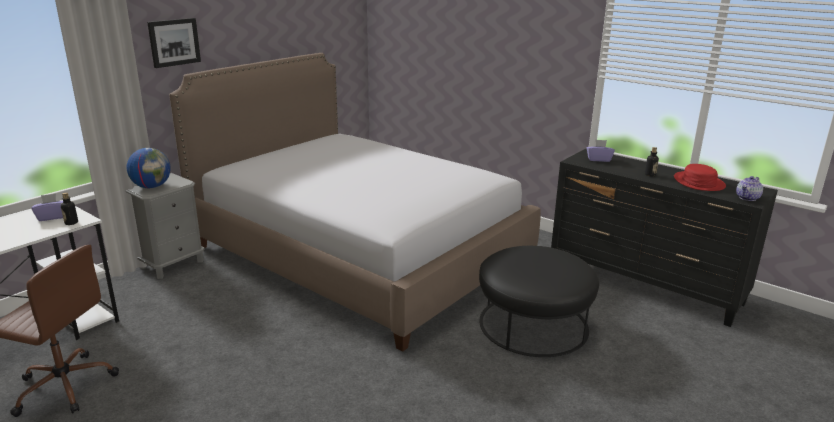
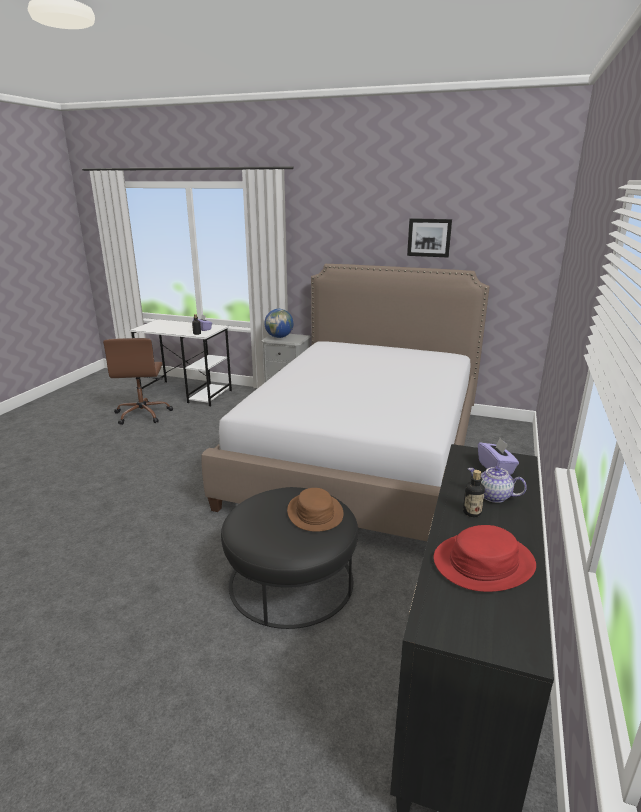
camera: 70 degrees right, 0 degrees up
(174, 42) = (327, 238): picture -> picture (429, 237)
(539, 254) = (314, 513): none -> brown hat
(747, 198) = (448, 622): teapot -> teapot (493, 496)

